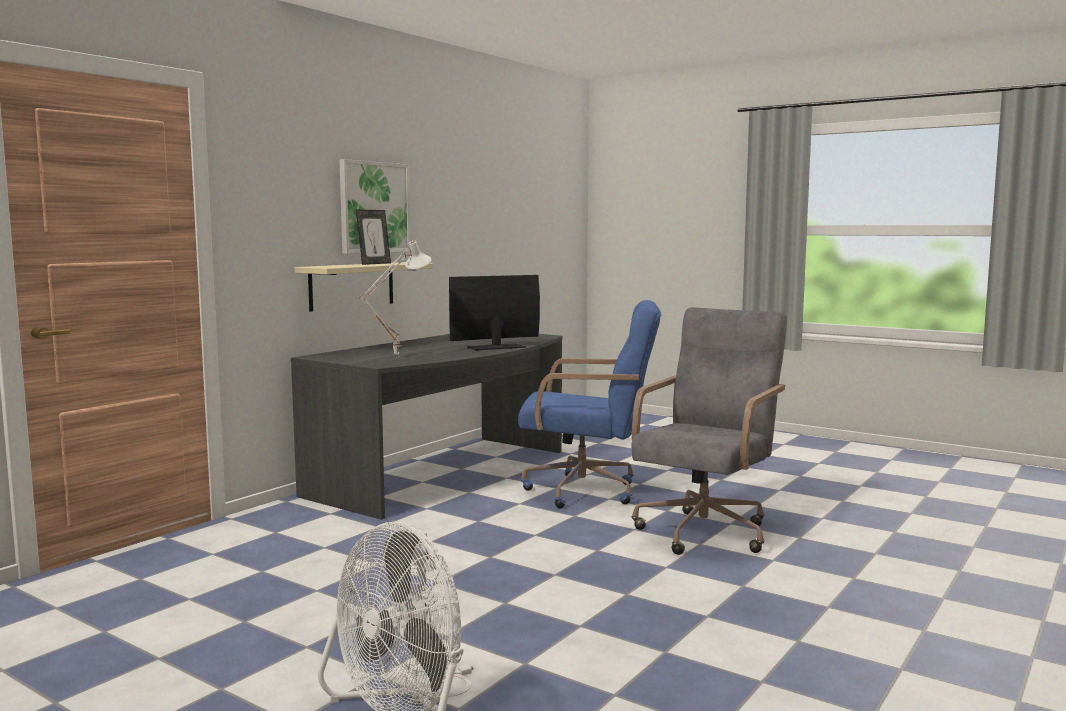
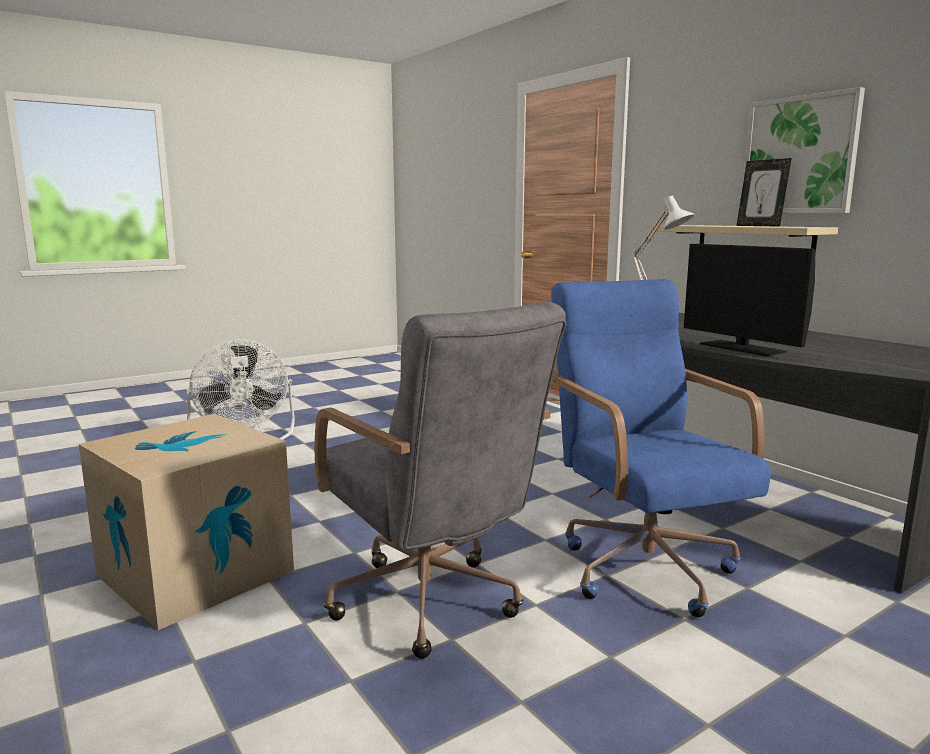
camera: 110 degrees right, 5 degrees up
(496, 347) = (741, 348): monitor -> monitor turned 150 degrees clockwise
(588, 492) = (641, 567): blue office chair -> blue office chair turned 135 degrees clockwise
(776, 615) = (195, 573): none -> cardboard box

